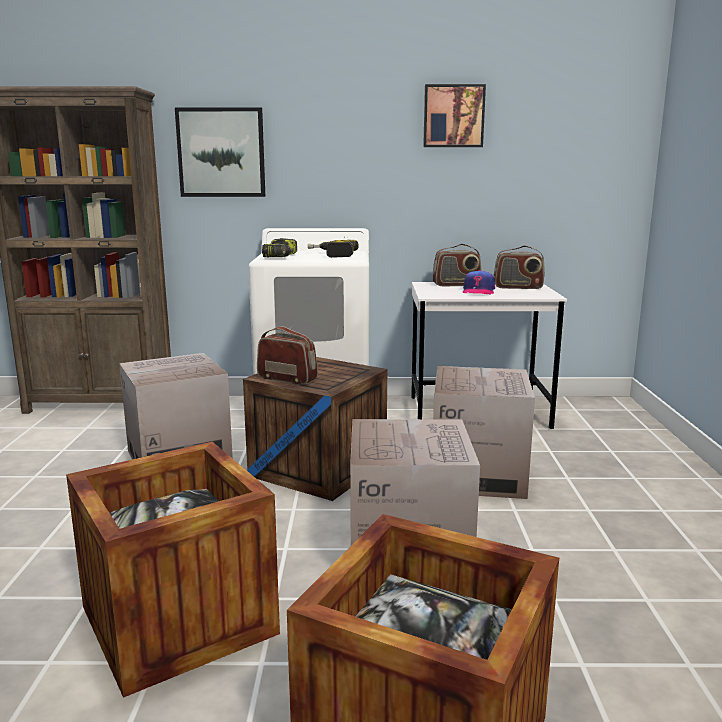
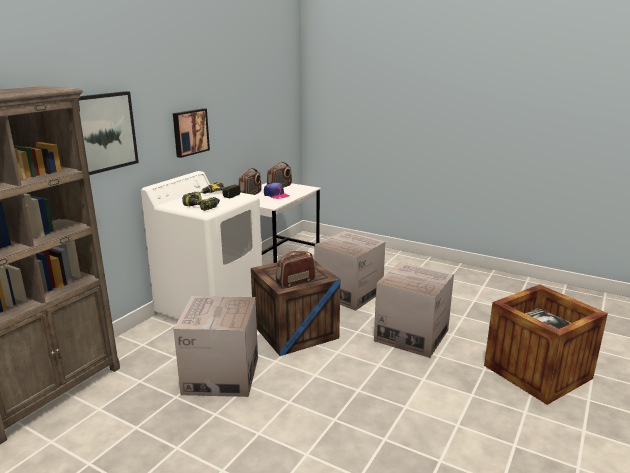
camera: 60 degrees left, 5 degrees up
(178, 620) = (425, 411): crate -> none
(453, 116) = (228, 86): picture -> picture (190, 132)

